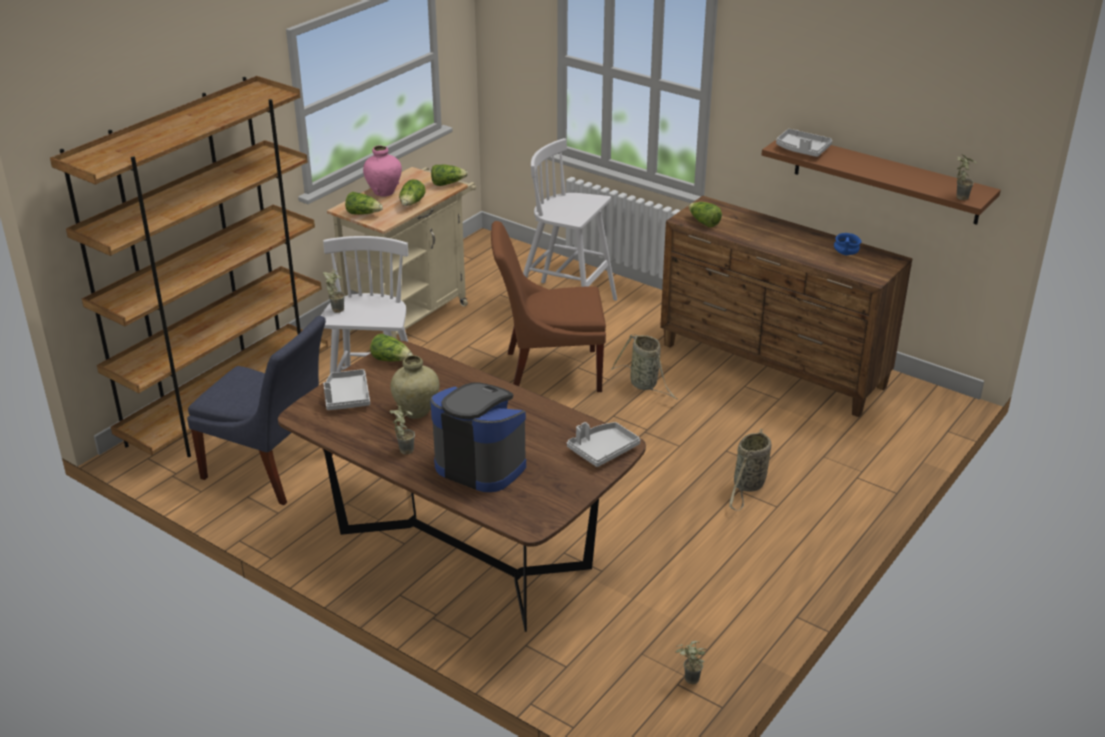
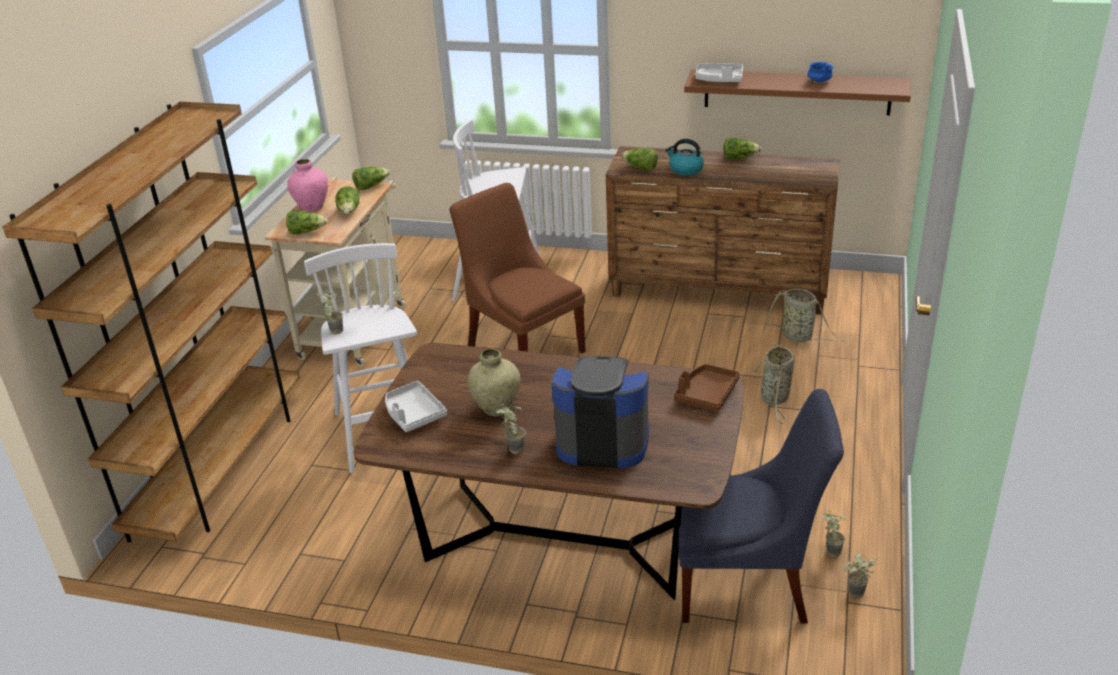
camera: 20 degrees left, 0 degrees up
(272, 469) = (308, 517): blue chair -> blue chair (747, 583)
(391, 360) = (432, 365): lettuce -> lettuce (739, 158)
(548, 371) = (523, 346): brown chair -> brown chair turned 75 degrees clockwise
(602, 450) = (706, 394): grey tray -> brown tray
(645, 385) = (621, 335): basket -> basket (799, 337)
(745, 234) = (685, 169): none -> kettle
(846, 254) = (784, 166): blue bowl -> blue bowl (820, 81)
(959, 196) = (883, 89): potted plant -> potted plant (829, 551)

